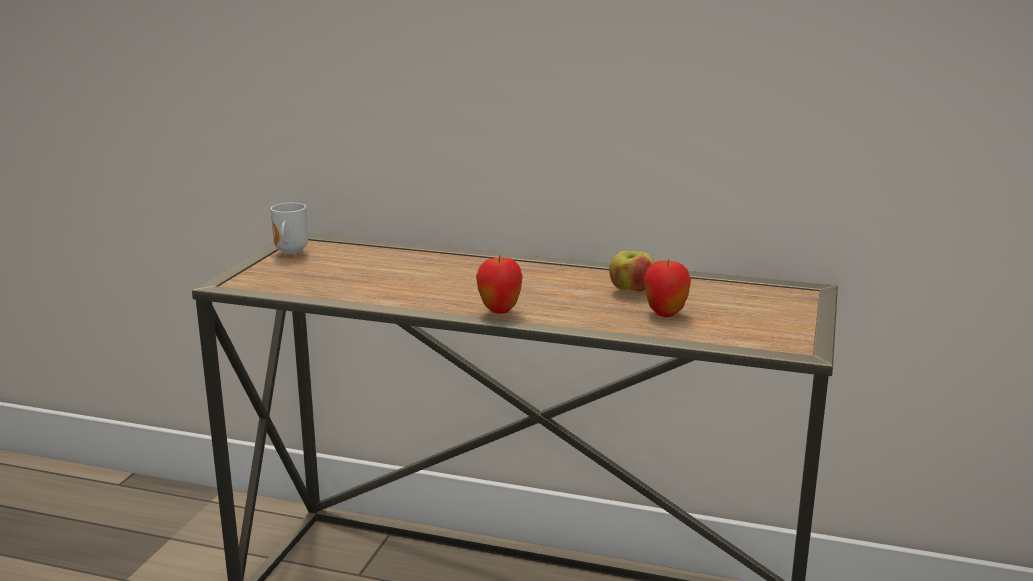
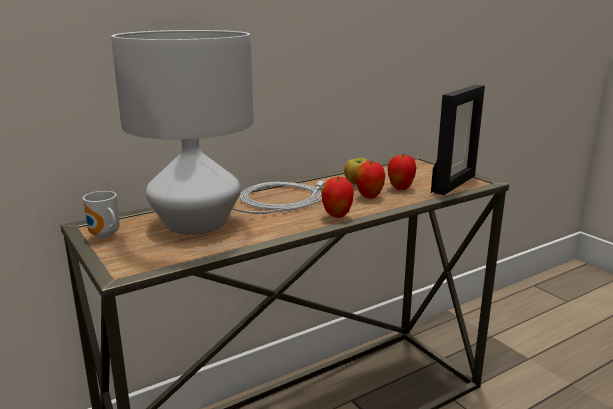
camera: 50 degrees left, 0 degrees up
(426, 269) = (232, 211): none -> grey table lamp
(598, 308) = (369, 197): none -> apple
(747, 334) = (453, 183): none -> picture frame

